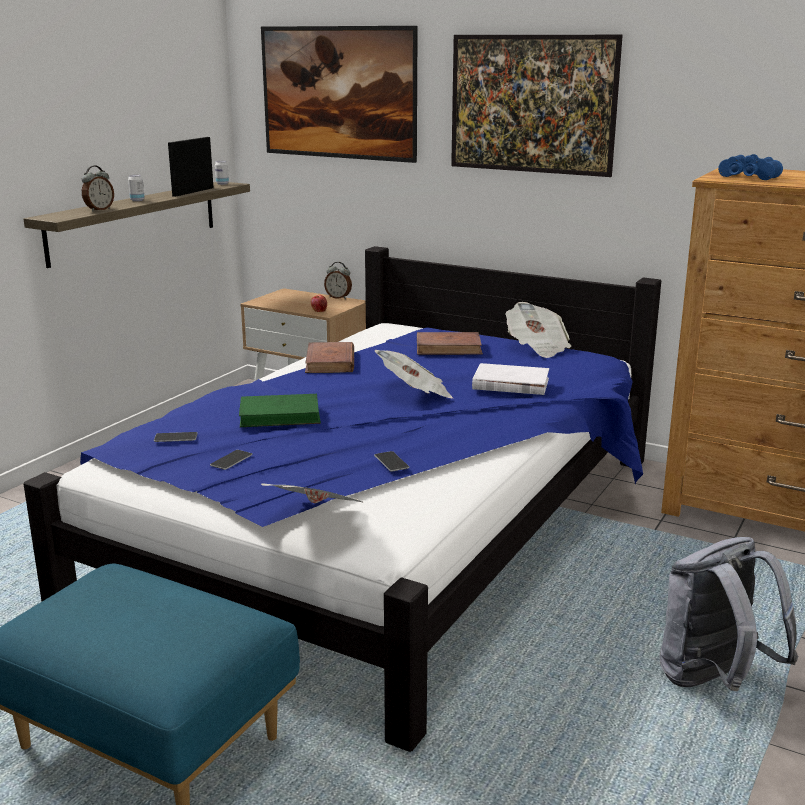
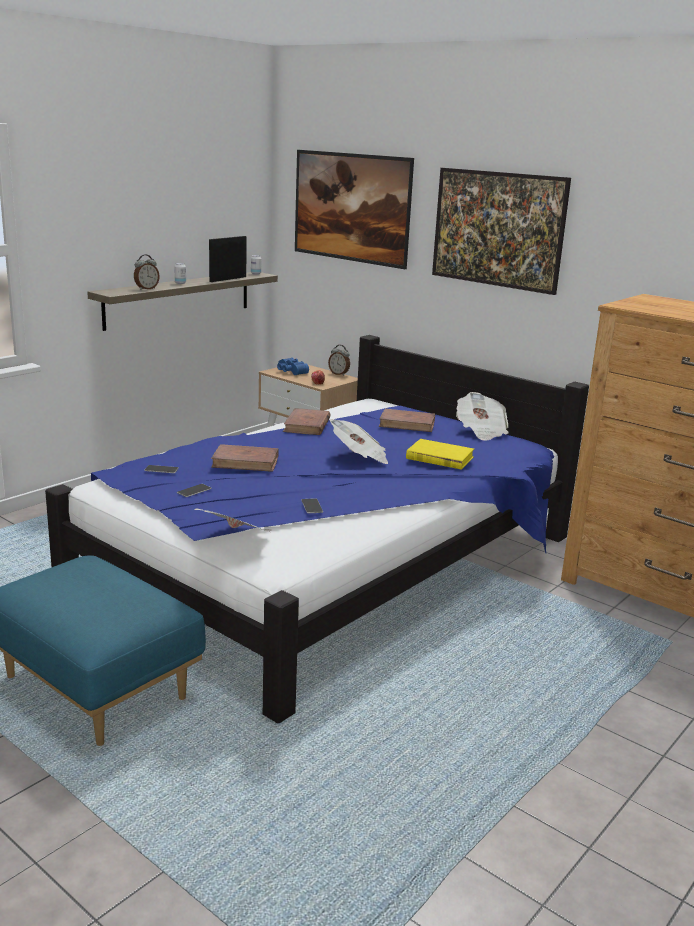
camera: 10 degrees right, 0 degrees up
(280, 415) = (246, 462): green book -> brown book
(510, 384) = (439, 458): white book -> yellow book
(713, 681) = (537, 712): grey backpack -> none
(747, 178) = (647, 306): blue binoculars -> blue binoculars (290, 372)

